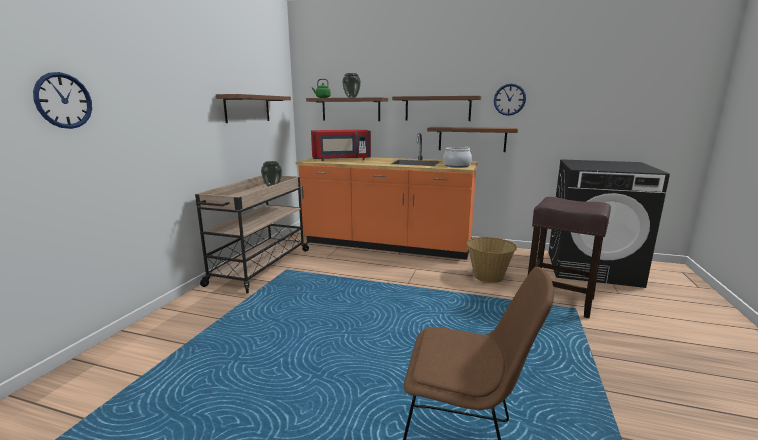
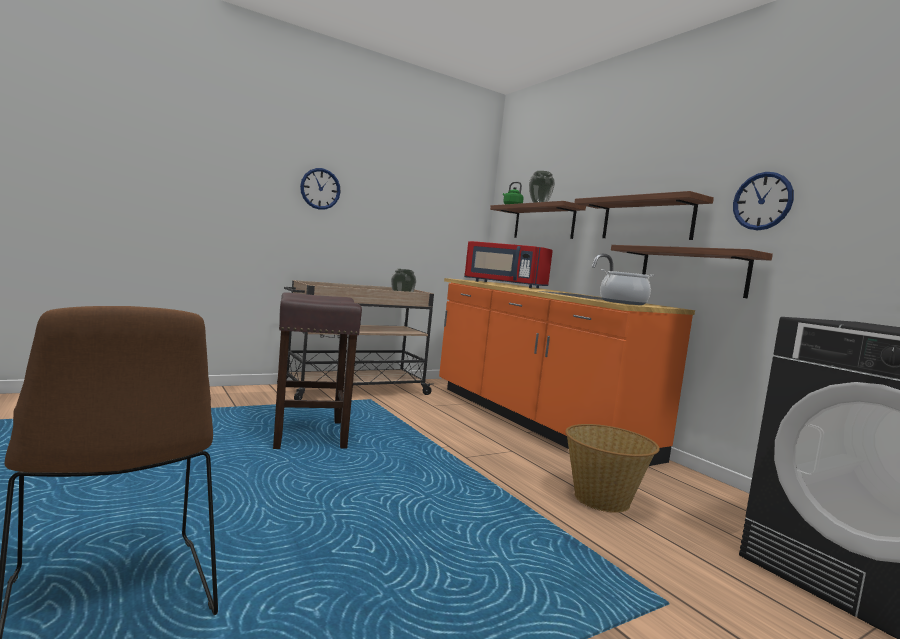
camera: 40 degrees right, 10 degrees down
(63, 100) = (171, 163): wall clock -> wall clock (320, 189)
(247, 108) = (403, 208): shelf -> none
(560, 300) = (666, 580): brown stool -> brown stool (309, 436)

